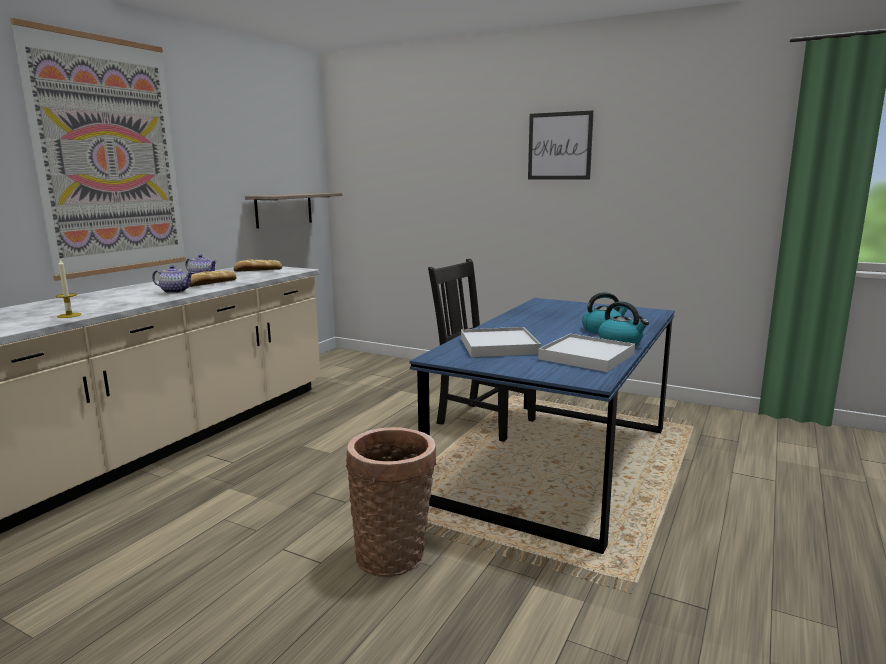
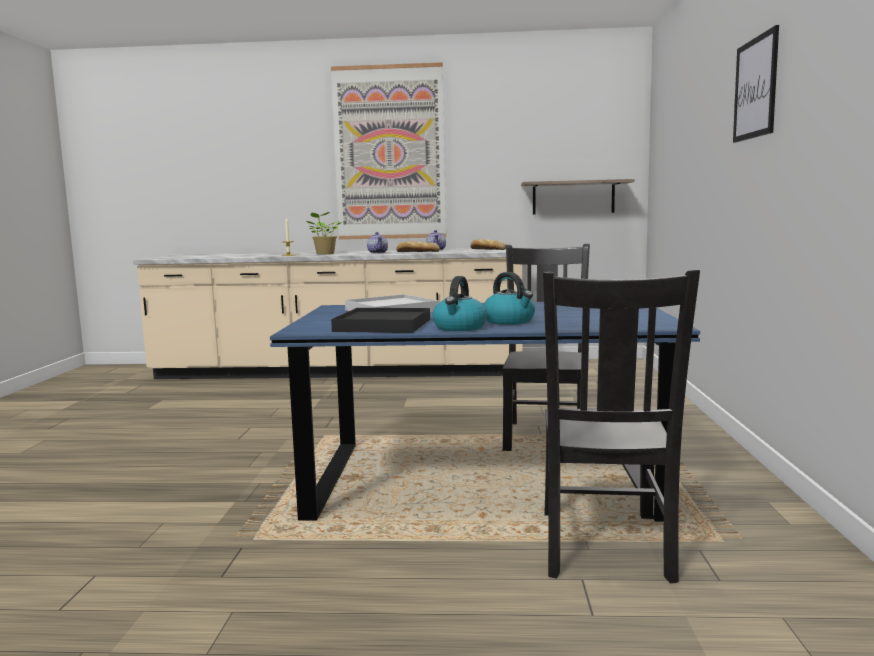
camera: 65 degrees right, 5 degrees down
(109, 304) = (324, 254): none -> potted plant
(394, 554) = (258, 454): basket -> none
(586, 356) = (383, 325): white tray -> black tray
(691, 455) = (604, 547): none -> black chair

